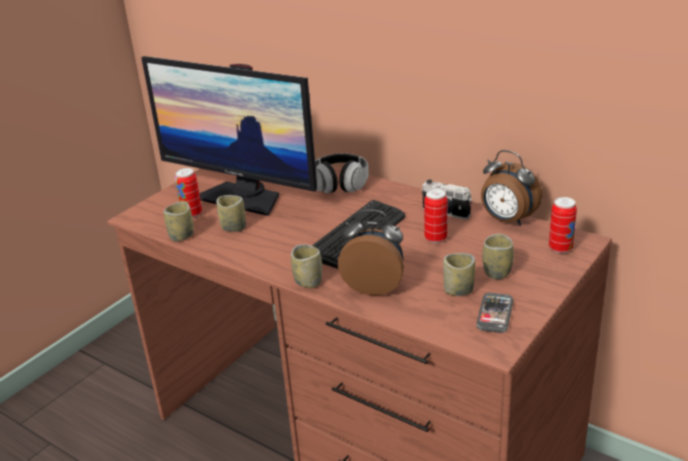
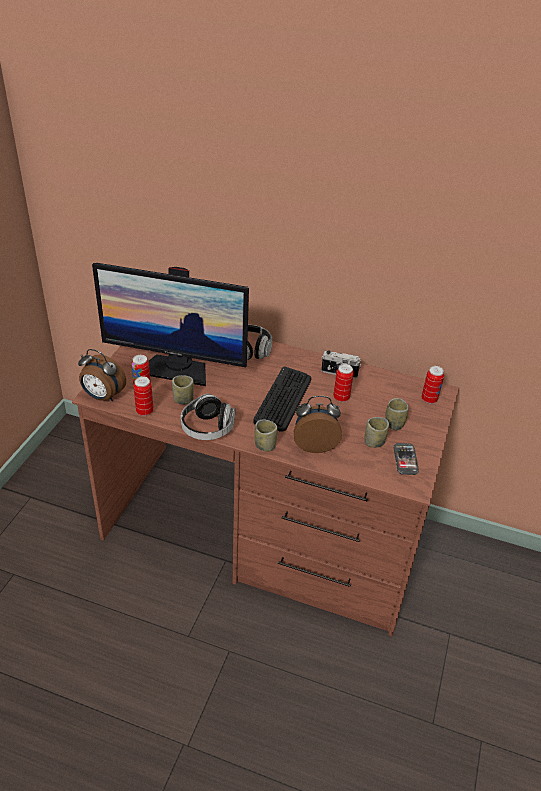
camera: 20 degrees left, 10 degrees up
(181, 236) = (144, 411): cup -> can
(246, 258) = (207, 428): none -> headphones
(507, 220) = (385, 377): alarm clock -> alarm clock (103, 397)

